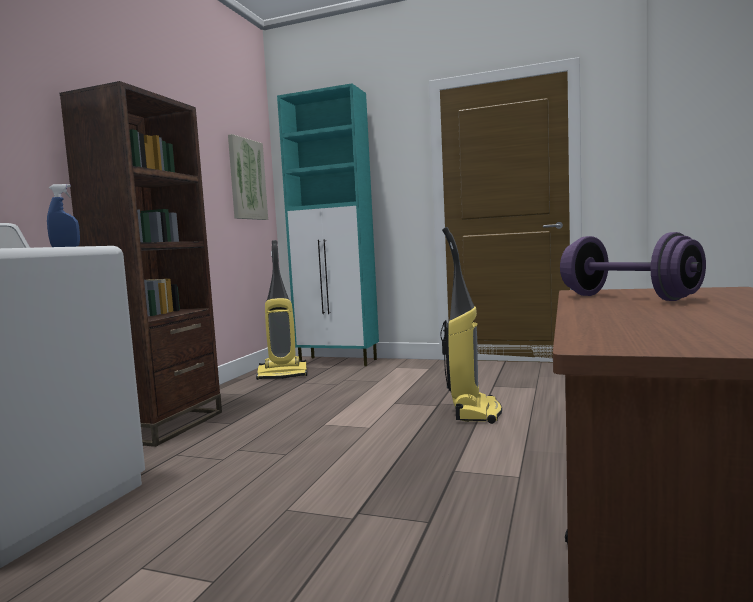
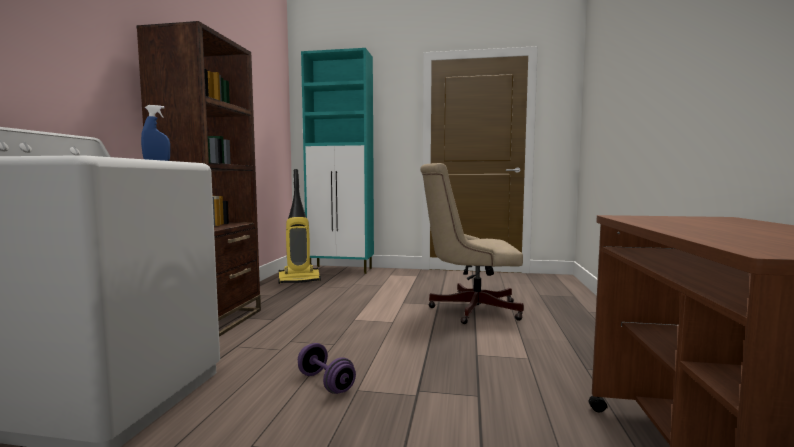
camera: 10 degrees left, 0 degrees up
(247, 179) = (272, 118): picture -> none
(474, 411) = (469, 309): vacuum cleaner -> beige office chair
(627, 298) = (671, 221): purple dumbbell -> purple dumbbell (325, 383)

